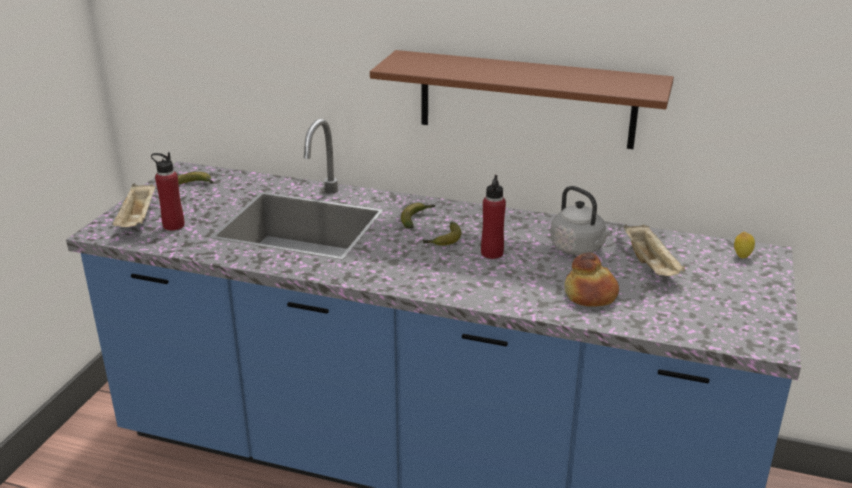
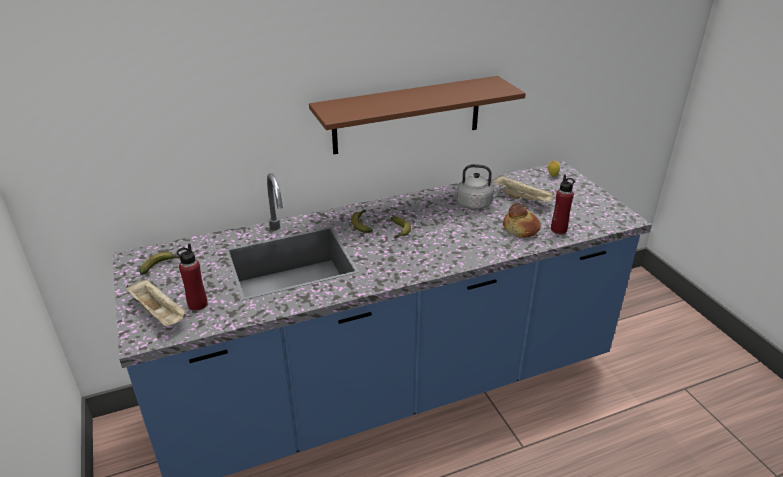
camera: 40 degrees left, 5 degrees up
(492, 253) = (437, 227): red bottle -> red bottle (558, 229)

